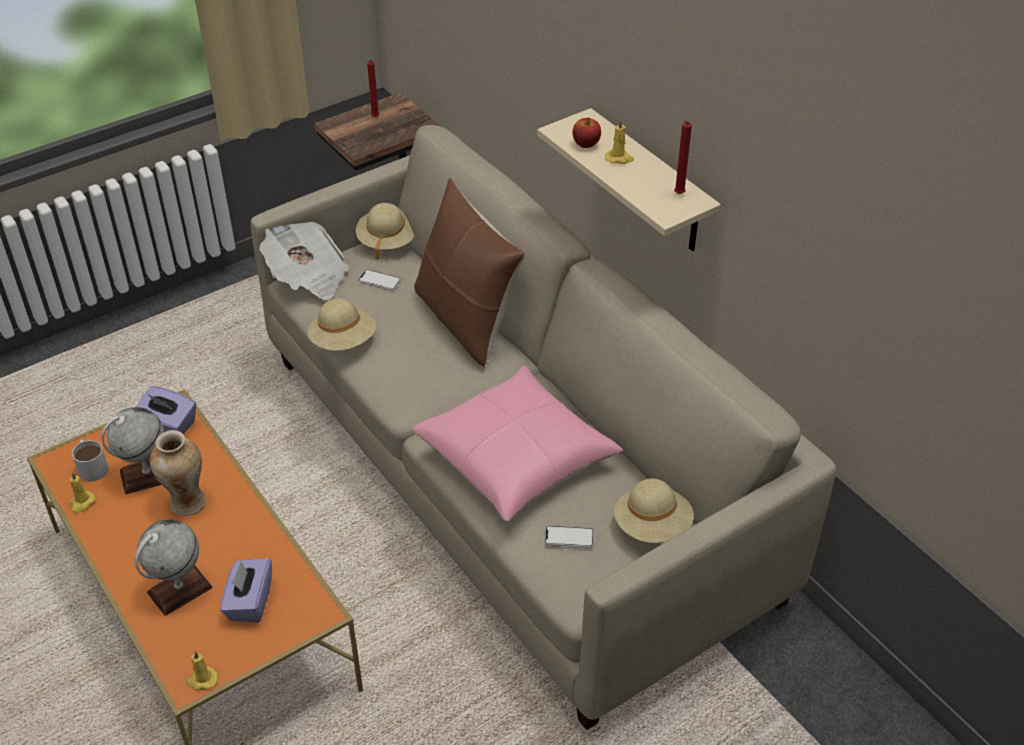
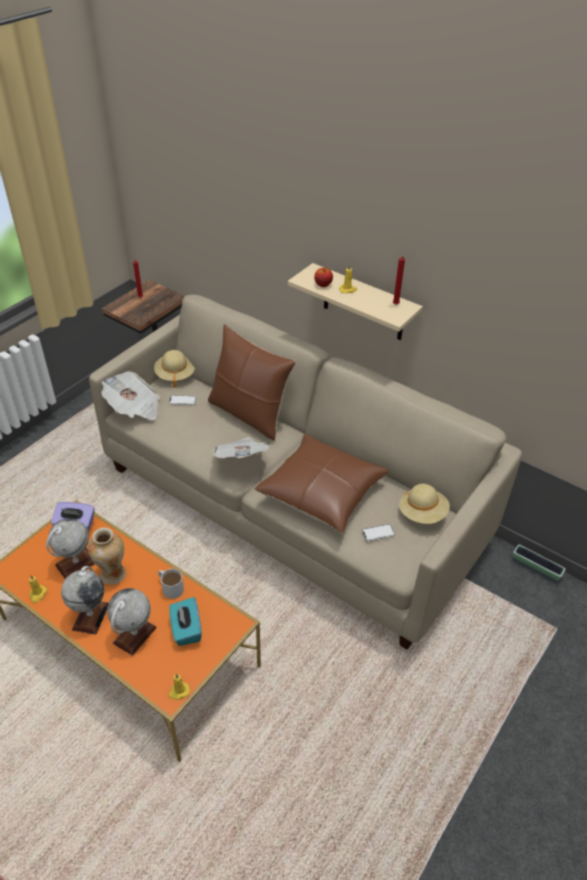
camera: 20 degrees left, 0 degrees up
(91, 466) = (33, 567): white mug -> white mug (170, 587)
(135, 549) = (91, 616): none -> globe
(249, 602) = (186, 629): purple tissue box -> turquoise tissue box
(343, 341) = (176, 444): beige hat -> none
(422, 383) = (241, 459): none -> newspaper
(516, 457) = (321, 492): pink pillow -> brown pillow
(854, 667) = (536, 568): none -> planter

